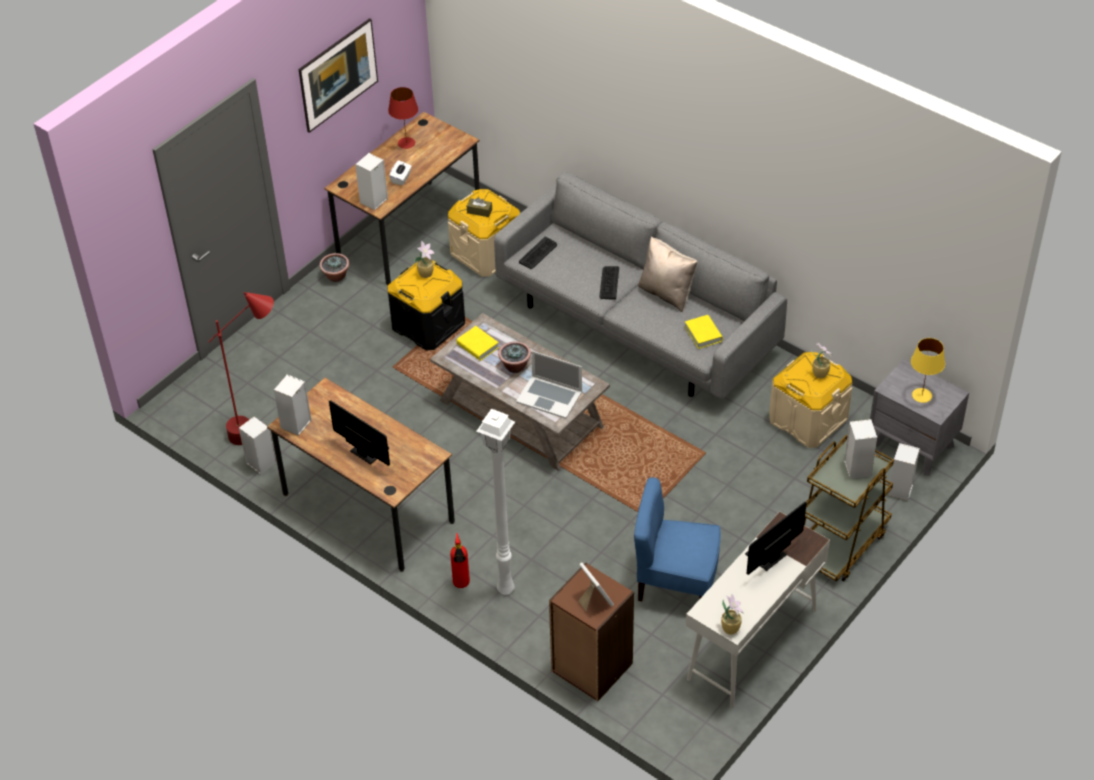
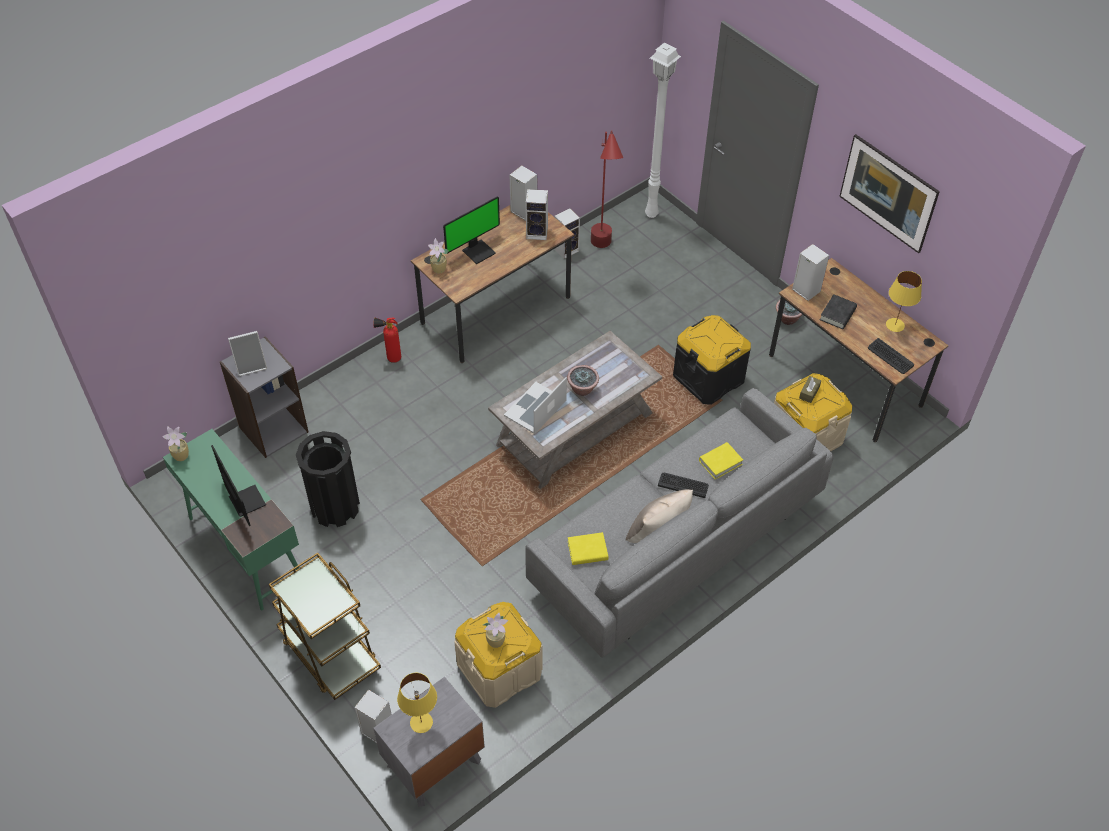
camera: 100 degrees right, 5 degrees up
(401, 178) = (837, 314): white tissue box -> black book
(406, 143) = (895, 325): red table lamp -> yellow table lamp
(426, 273) = (722, 339): potted plant -> potted plant (439, 270)
(477, 346) = (617, 366): yellow book -> yellow book (720, 462)
(504, 589) = (376, 385): white floor lamp -> white floor lamp (651, 213)
(538, 253) = (740, 433): keyboard -> keyboard (890, 356)
(591, 667) = (273, 429): brown bookcase -> grey bookcase
(676, 583) = (335, 506): blue chair -> black trash can
(752, 645) = (246, 549): white desk -> green desk
(856, 467) = (318, 603): speaker -> speaker (538, 232)

